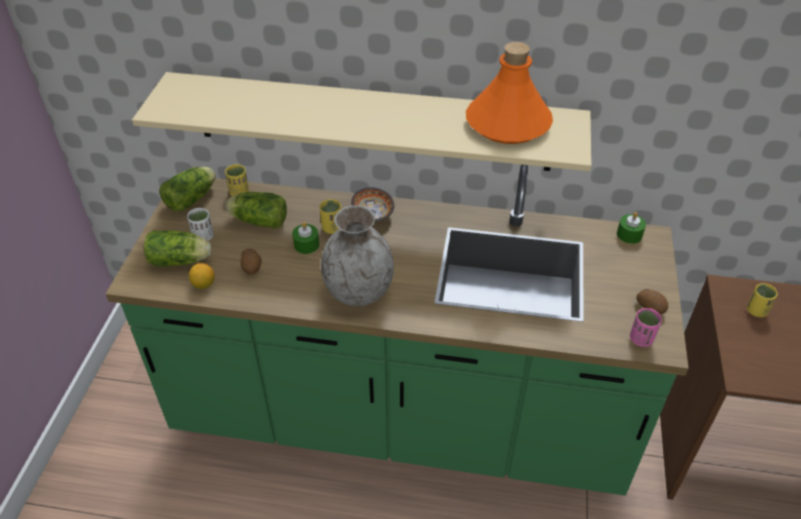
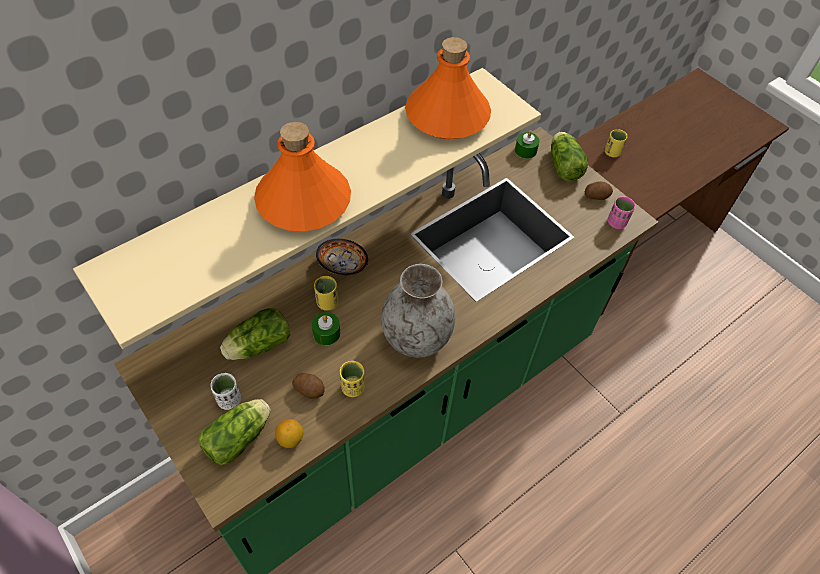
camera: 50 degrees left, 10 degrees up
(193, 198) = (166, 373): lettuce -> lettuce (563, 164)
(239, 192) = (203, 334): yellow cup -> yellow cup (353, 387)
(329, 114) = (303, 201): none -> orange bottle

